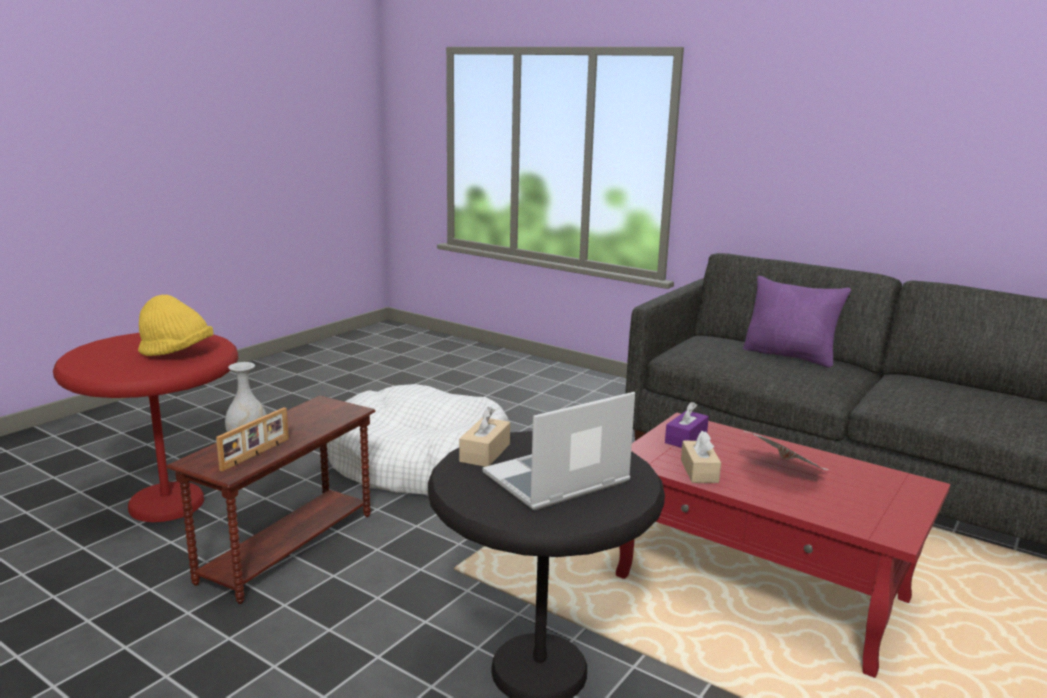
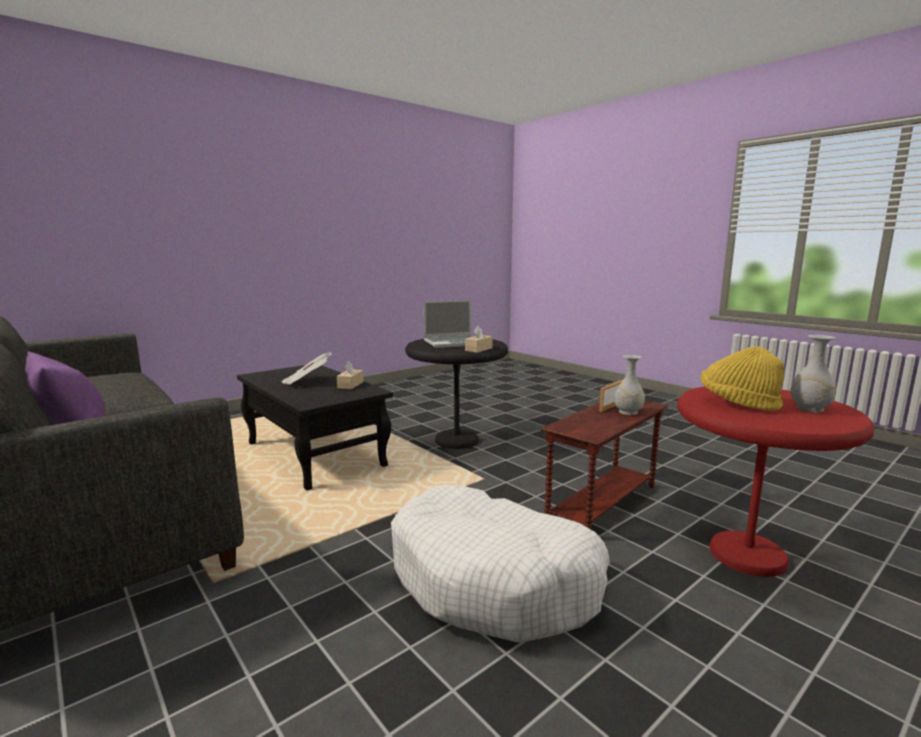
camera: 165 degrees left, 5 degrees down
(114, 351) = (809, 409): none -> white vase
(686, 438) = (327, 397): purple tissue box -> none
(762, 589) = (314, 454): red coffee table -> black coffee table

